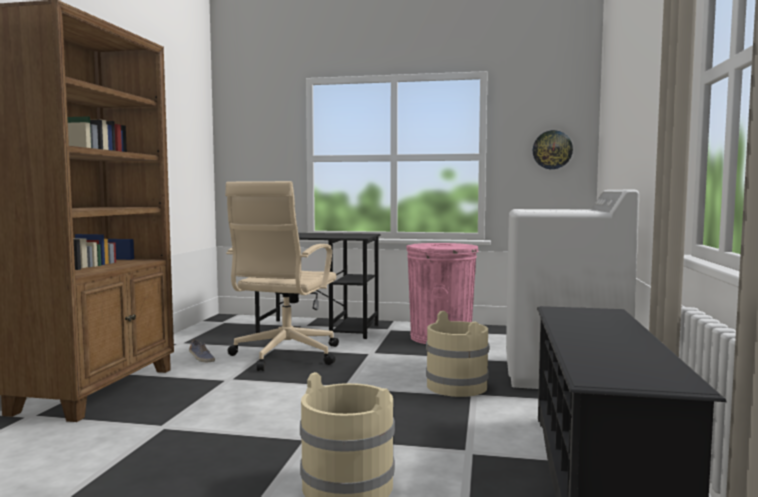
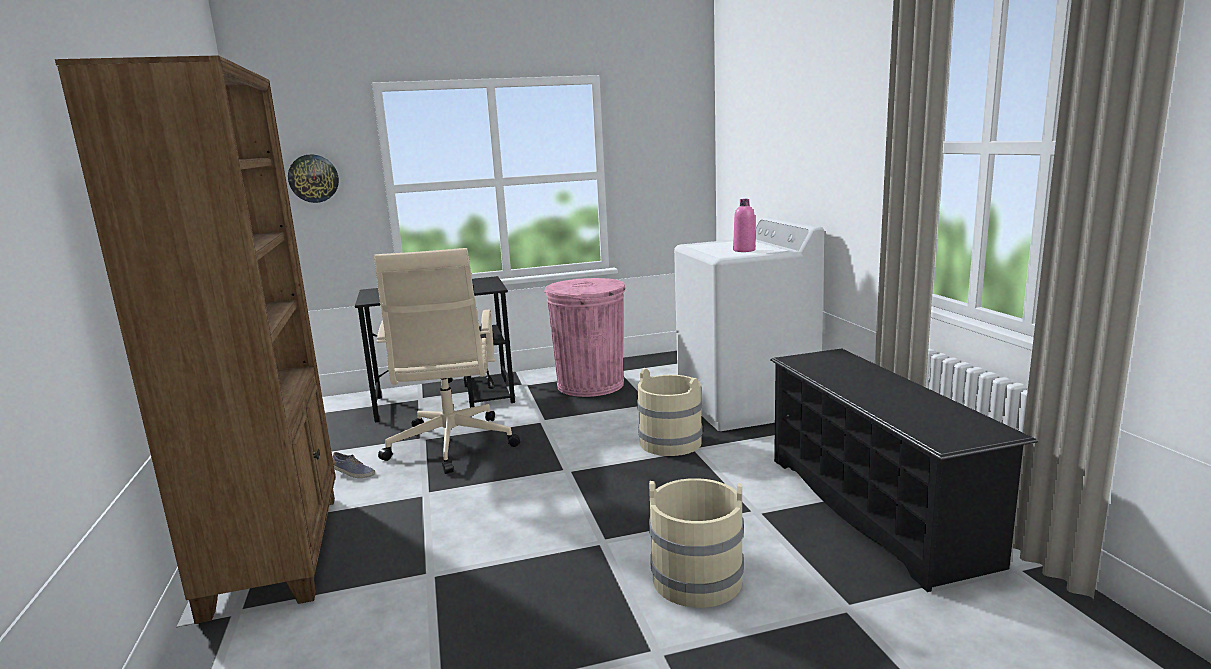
camera: 25 degrees left, 10 degrees up
(552, 150) = (672, 163): wall clock -> wall clock (313, 178)
(557, 211) = (744, 250): none -> pink bottle

